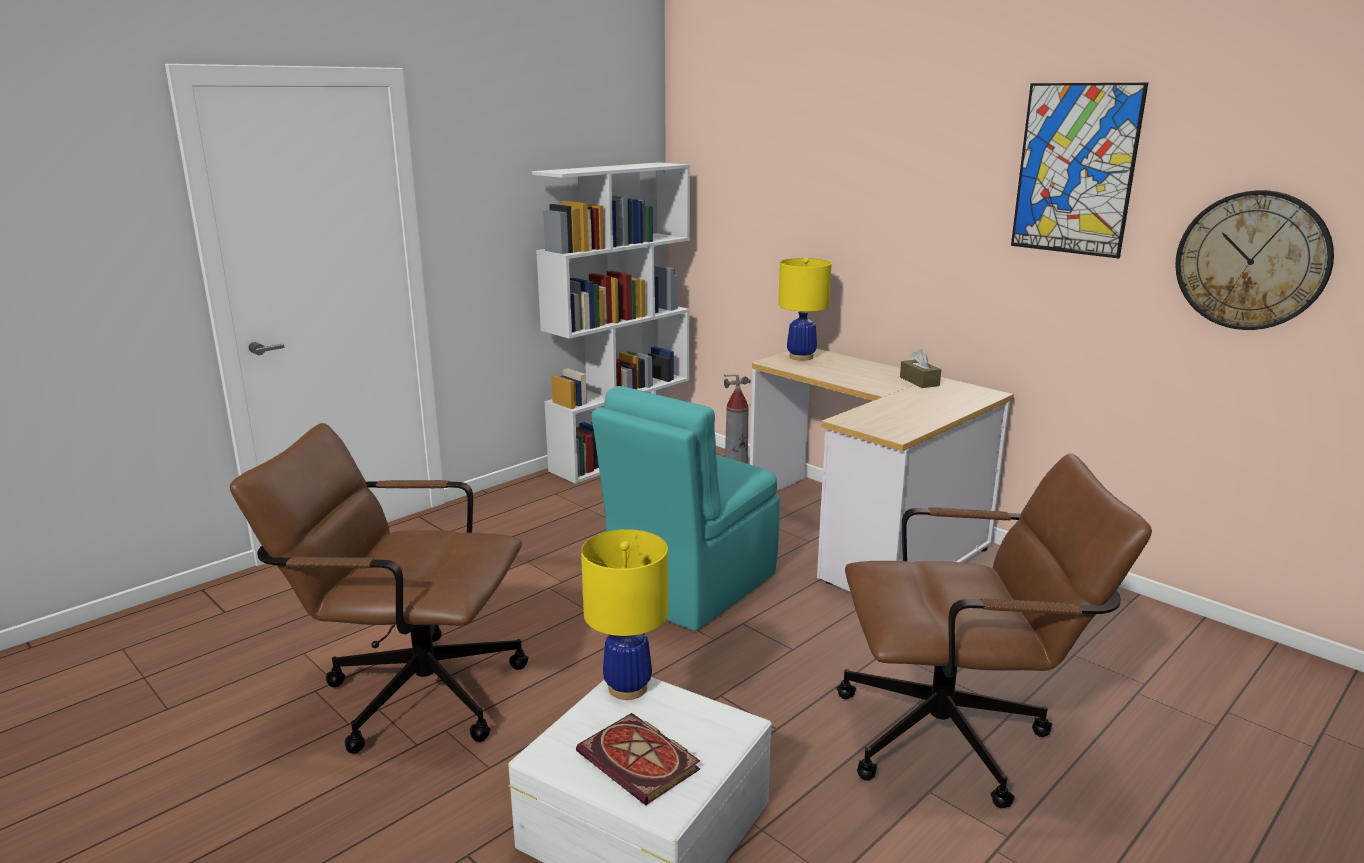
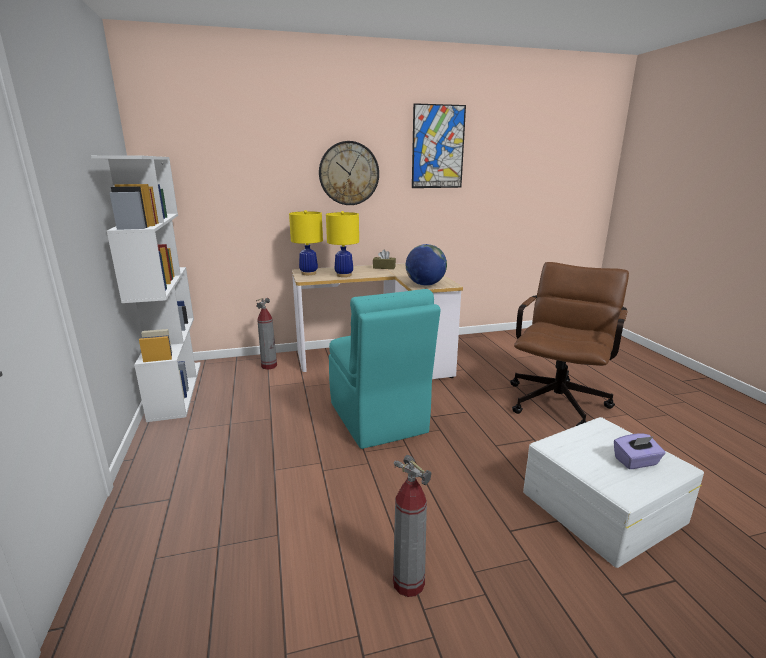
camera: 60 degrees left, 0 degrees up
(408, 691) = (408, 583): brown office chair -> fire extinguisher
(627, 688) = (558, 447): yellow table lamp -> yellow table lamp (344, 275)
(641, 762) = (636, 462): book -> purple tissue box
(865, 421) = (425, 285): none -> globe
(1251, 260) = (508, 181): wall clock -> wall clock (349, 173)

